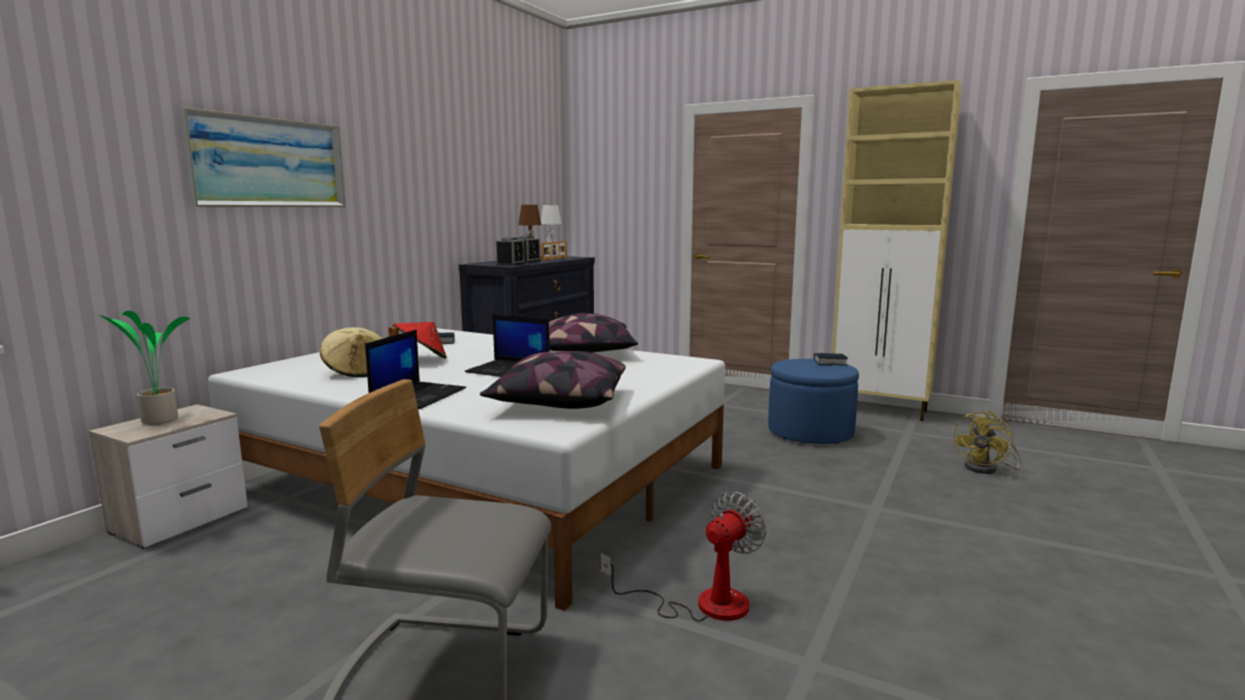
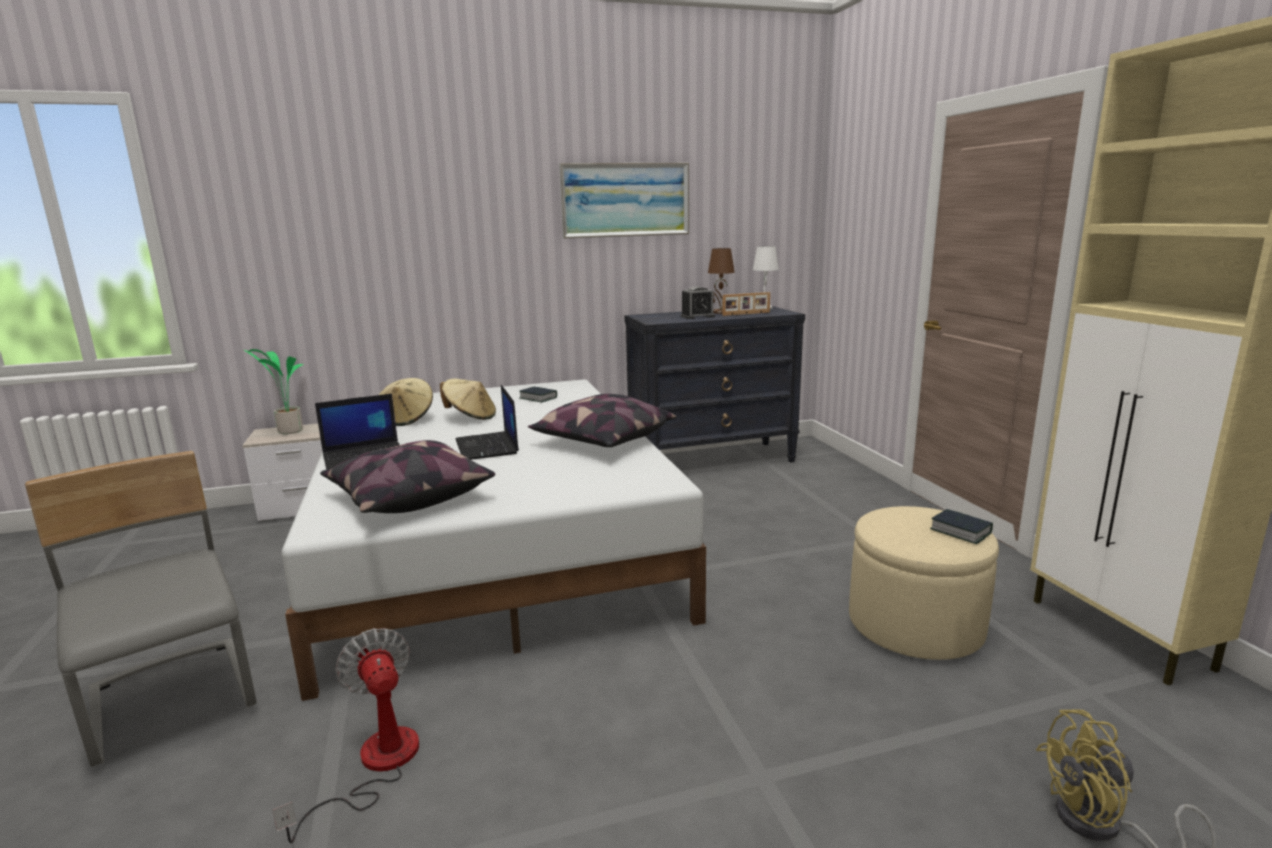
camera: 45 degrees right, 5 degrees up
(269, 163) = (401, 224): picture -> picture (625, 200)
(420, 360) = (470, 417): red hat -> beige hat
(510, 264) = (662, 320): alarm clock -> none
(703, 604) = (375, 766): fan -> fan turned 120 degrees counterclockwise
(810, 432) = (915, 625): blue ottoman -> beige ottoman

